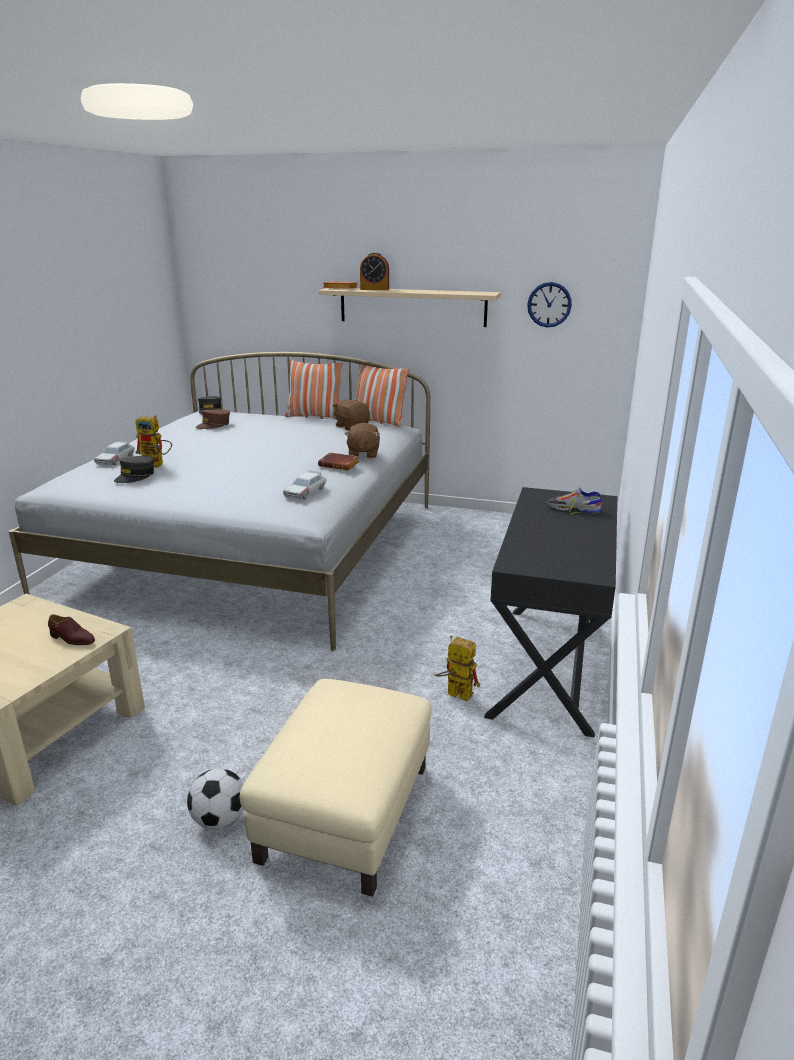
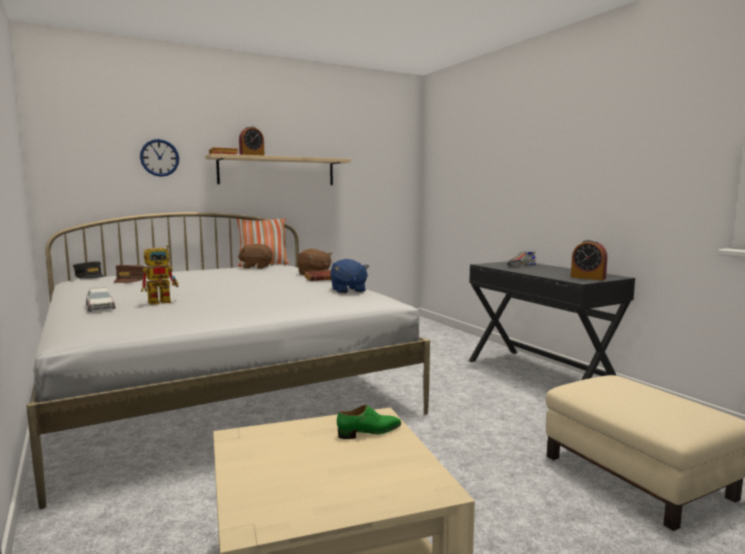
camera: 45 degrees left, 15 degrees down
(72, 639) = (369, 432): brown shoe -> green shoe
(135, 476) = (169, 309): grey cap -> none
(219, 820) = (604, 527): football -> none
(305, 492) = (348, 290): toy car -> blue plush toy
(314, 416) = (203, 268): pillow -> none
(454, 693) = (536, 403): toy robot -> none
(549, 304) = (371, 168): wall clock -> wall clock (159, 157)
(549, 562) = (588, 278): none -> alarm clock

